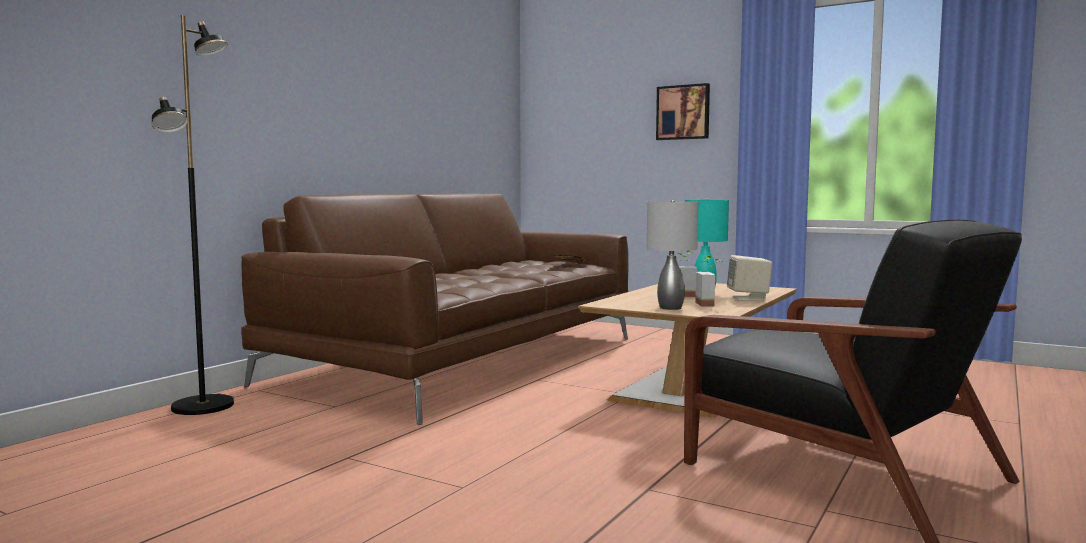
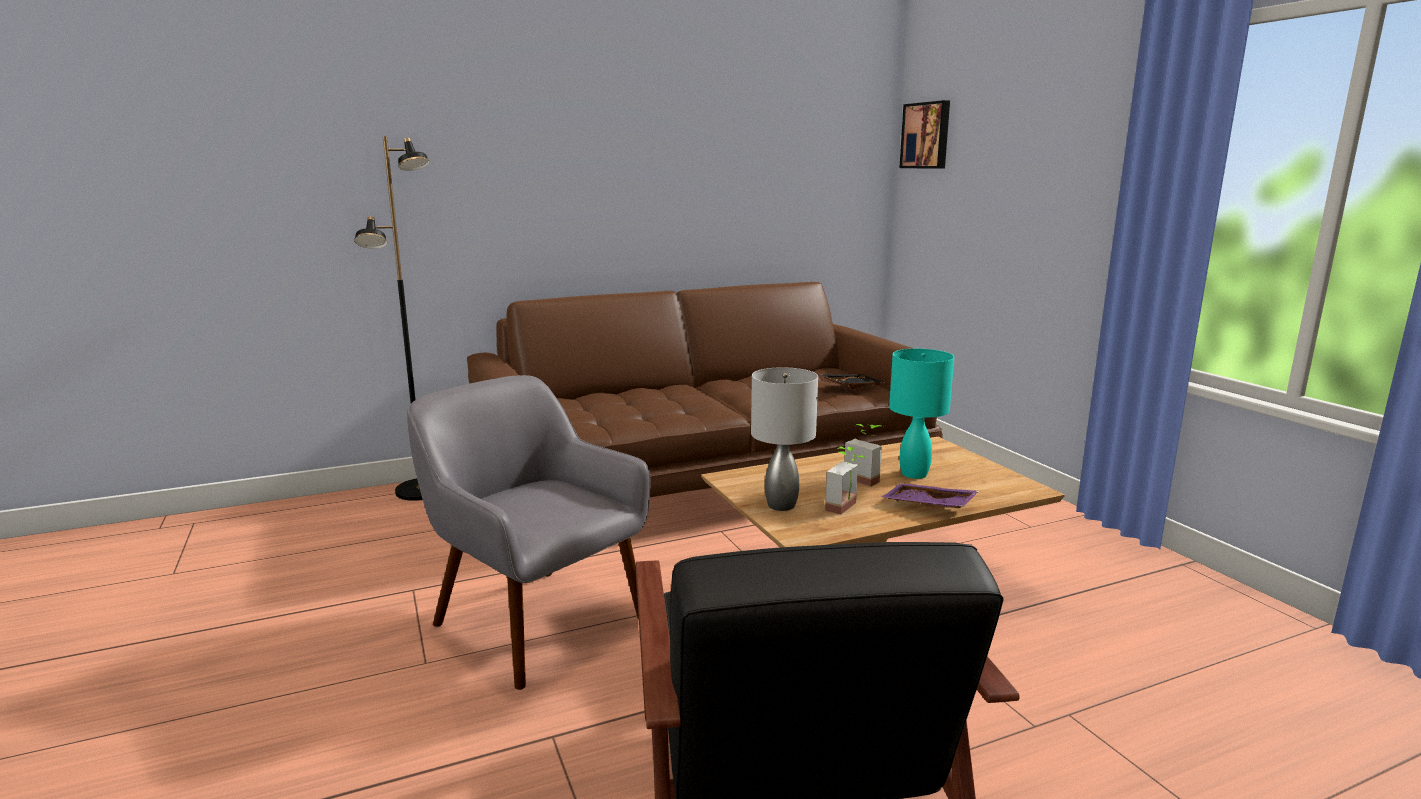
camera: 35 degrees right, 10 degrees up
(504, 447) = (536, 622): none -> grey armchair
(683, 112) = (1062, 186): picture -> picture (926, 135)
(748, 298) = (928, 506): beige speaker -> purple tray

